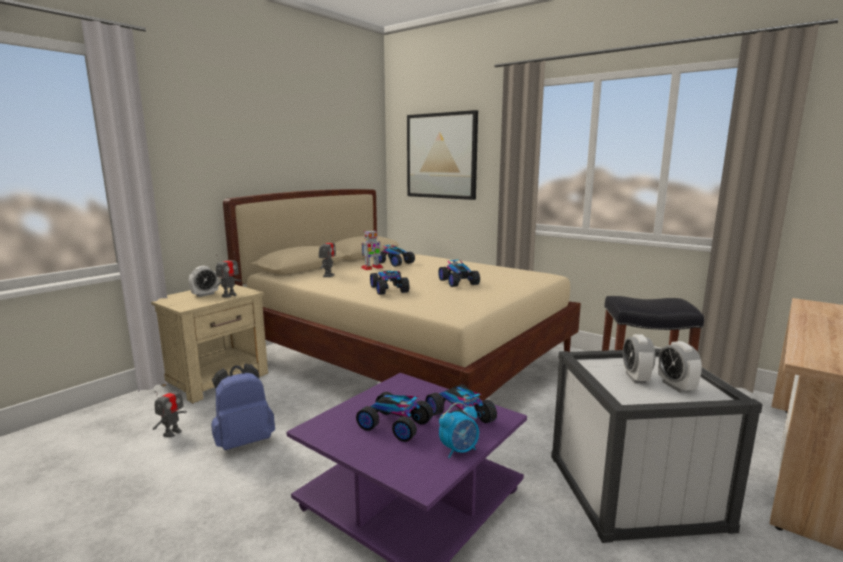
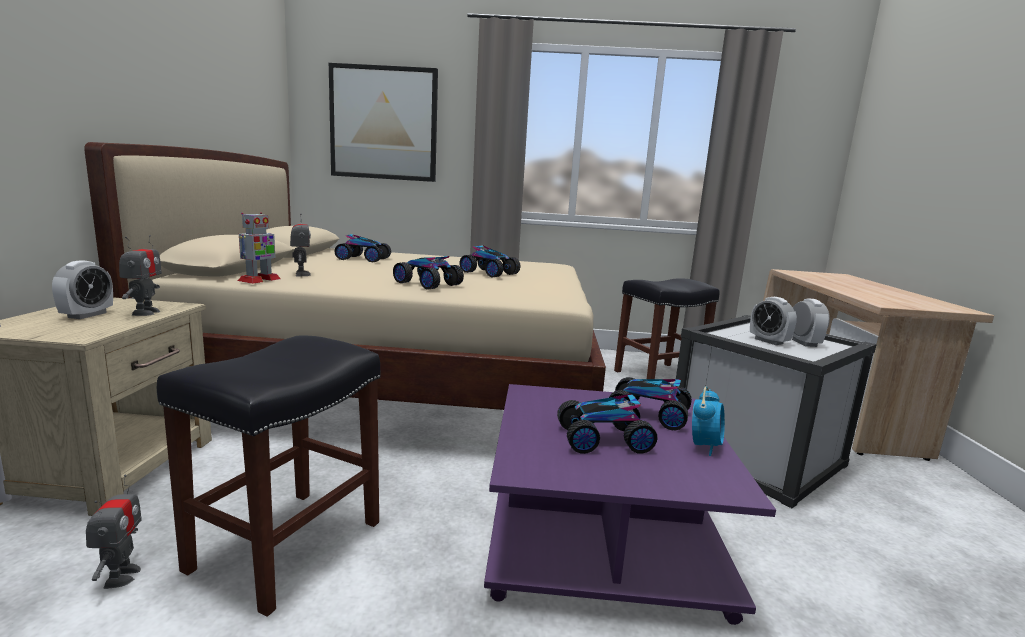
camera: 35 degrees left, 0 degrees up
(244, 441) = (288, 543): blue backpack -> black stool
(371, 268) = (345, 264): toy robot -> toy robot (259, 280)
(676, 386) = (804, 343): alarm clock -> alarm clock turned 135 degrees counterclockwise

